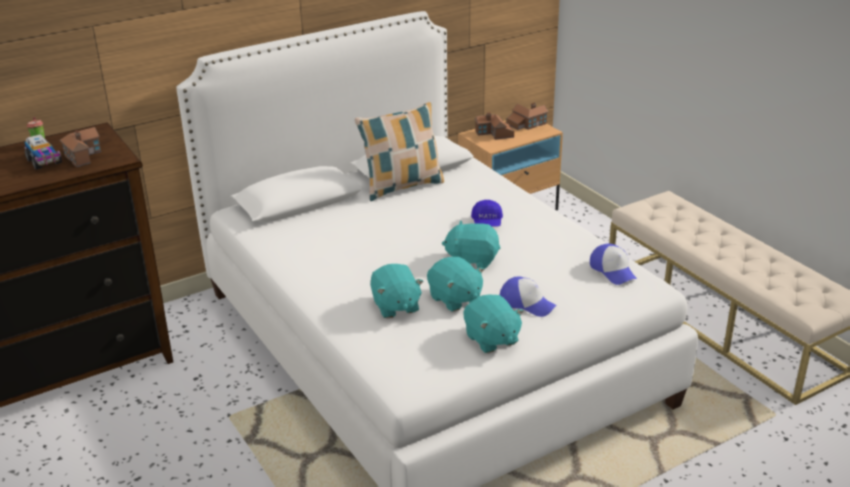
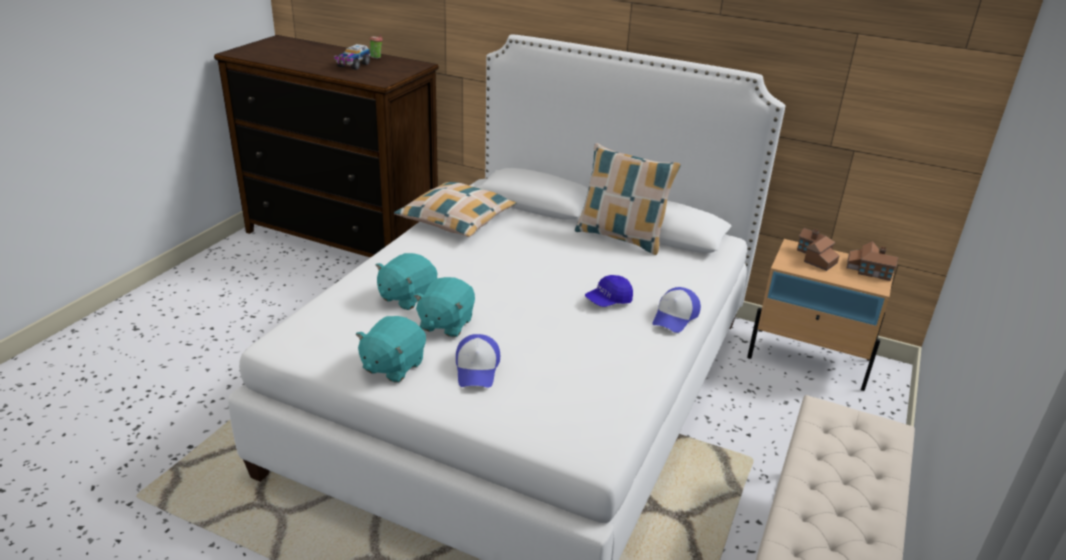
camera: 55 degrees right, 0 degrees up
(83, 155) = (375, 71): toy house -> none
(285, 246) = (456, 219): none -> pillow
(472, 260) = (529, 313): turquoise plush toy -> none
(613, 270) = (601, 410): cap -> cap (675, 317)

